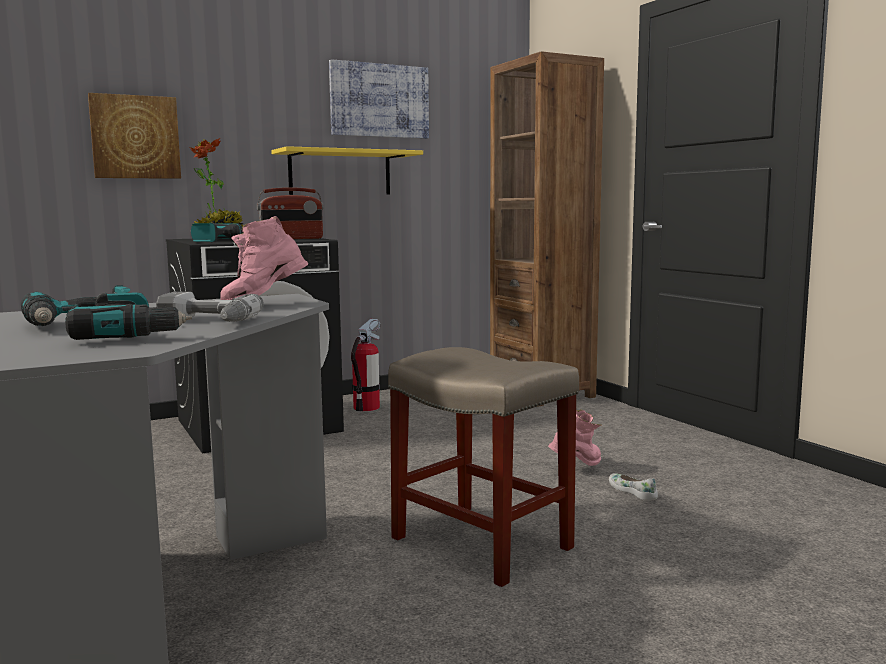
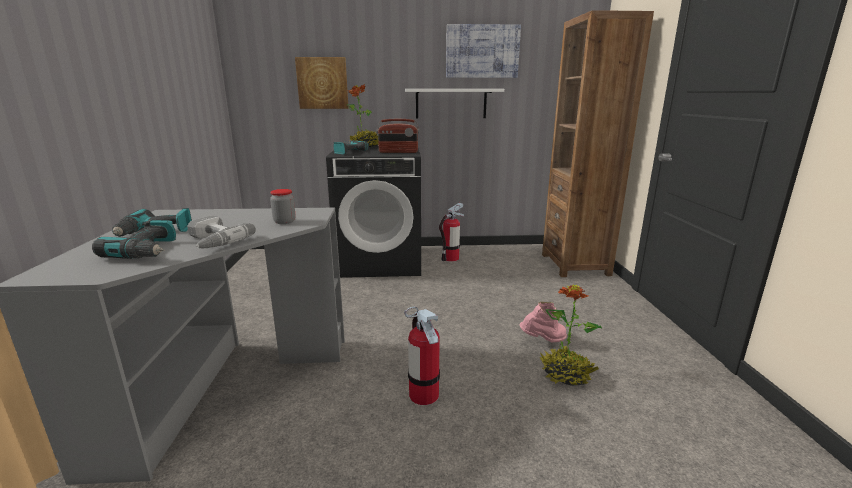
camera: 25 degrees right, 10 degrees up
(263, 305) = (284, 222): pink boot -> jar
(340, 173) = (451, 103): yellow shelf -> white shelf
(483, 543) = (423, 394): beige stool -> fire extinguisher
(633, 491) = (566, 375): white shoe -> potted plant

